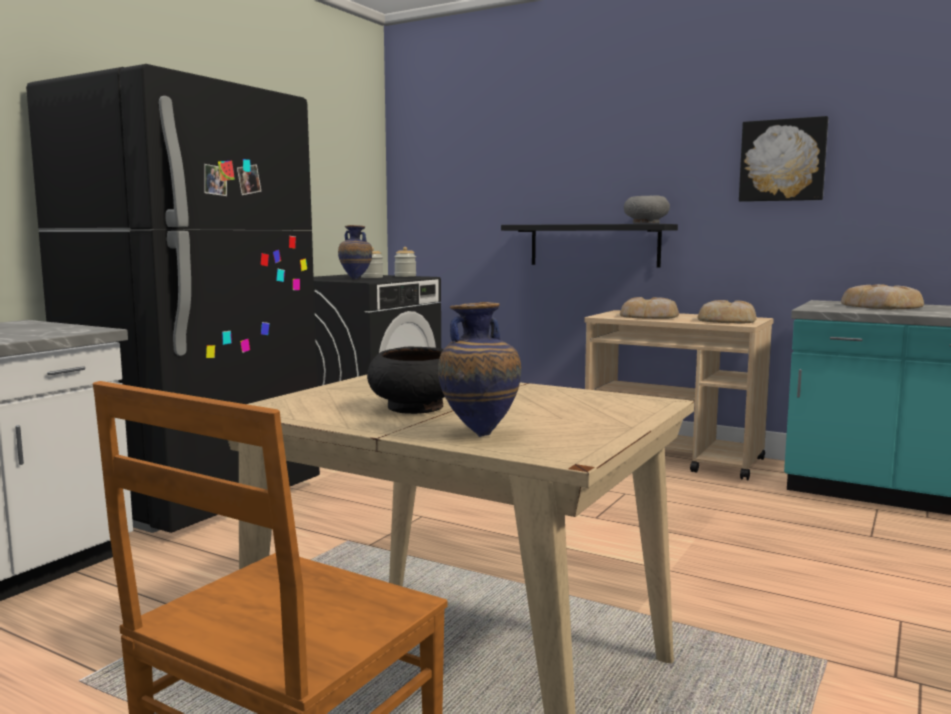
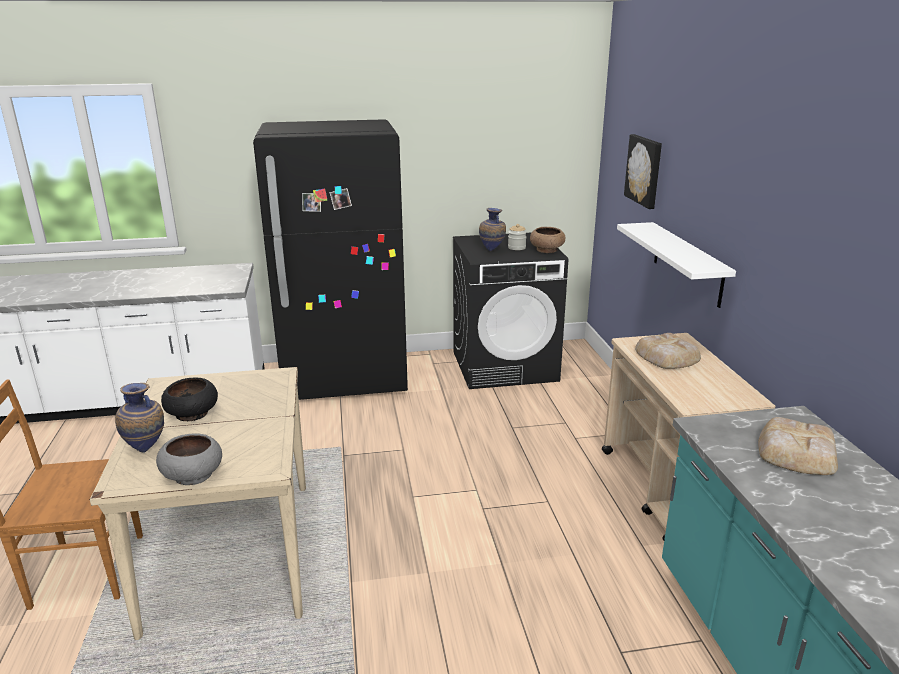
camera: 50 degrees right, 15 degrees up
(405, 276) = (547, 250): jar -> brown bowl
(594, 245) = (687, 263): black shelf -> white shelf
(645, 223) = (702, 262): grey bowl -> grey bowl (193, 475)
(726, 320) = (704, 392): bread -> none
(783, 160) = (816, 238): picture -> picture (645, 170)

